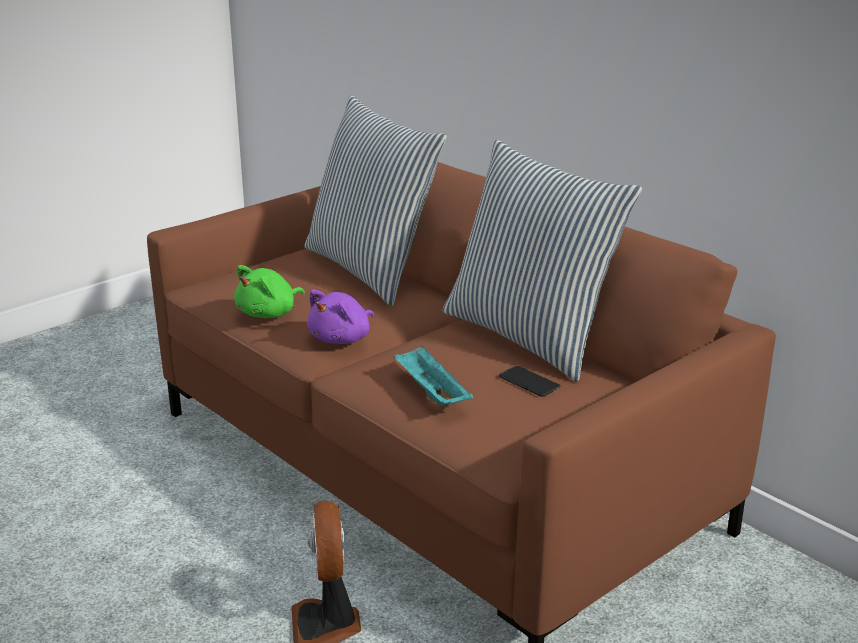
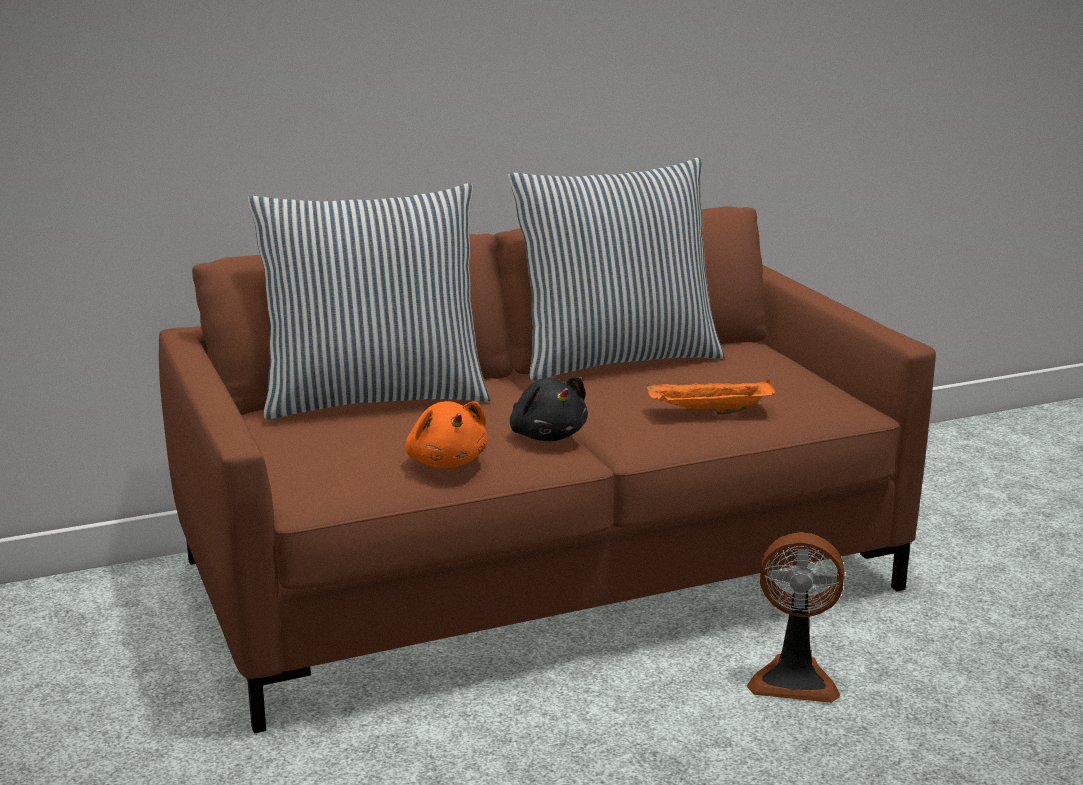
camera: 70 degrees left, 5 degrees down
(269, 313) = (446, 461): green plush toy -> orange plush toy
(342, 339) = (547, 435): purple plush toy -> black plush toy
(430, 393) = (709, 412): turquoise tray -> orange tray
(529, 382) = (713, 374): phone -> none

